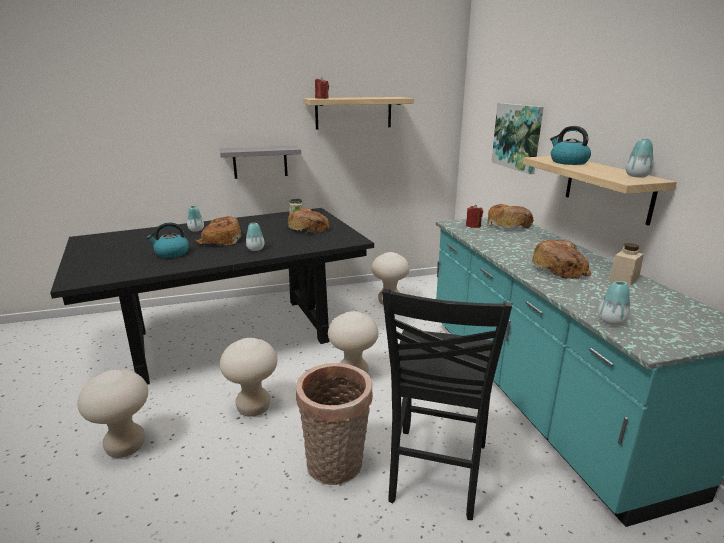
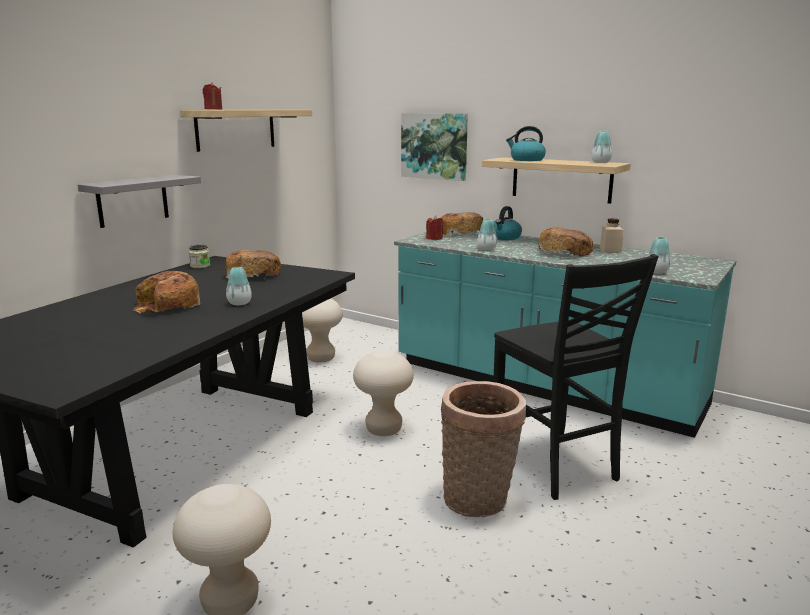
camera: 40 degrees left, 5 degrees down
(171, 253) = (133, 331): kettle -> kettle (504, 237)
(196, 230) = (99, 304): vase -> vase (487, 249)
(253, 408) = (326, 497): beige stool -> none

